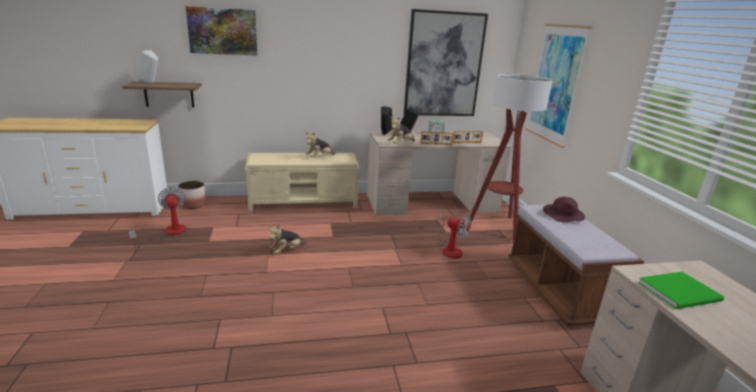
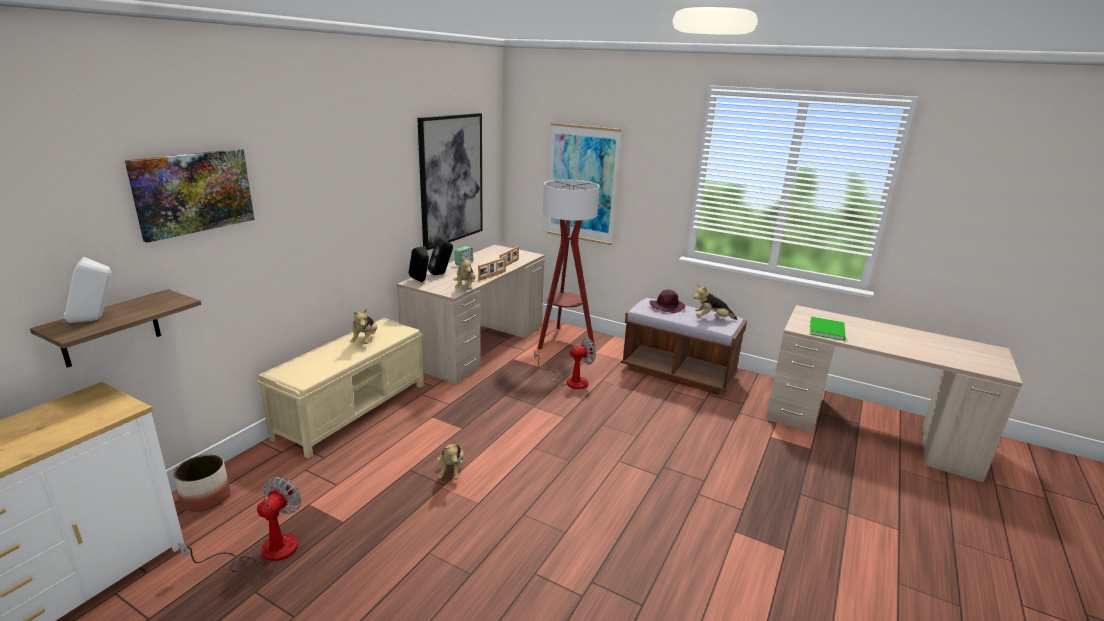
camera: 50 degrees left, 0 degrees up
(169, 233) = (265, 551): fan -> fan turned 90 degrees clockwise
(592, 241) = (712, 319): none -> plush toy

